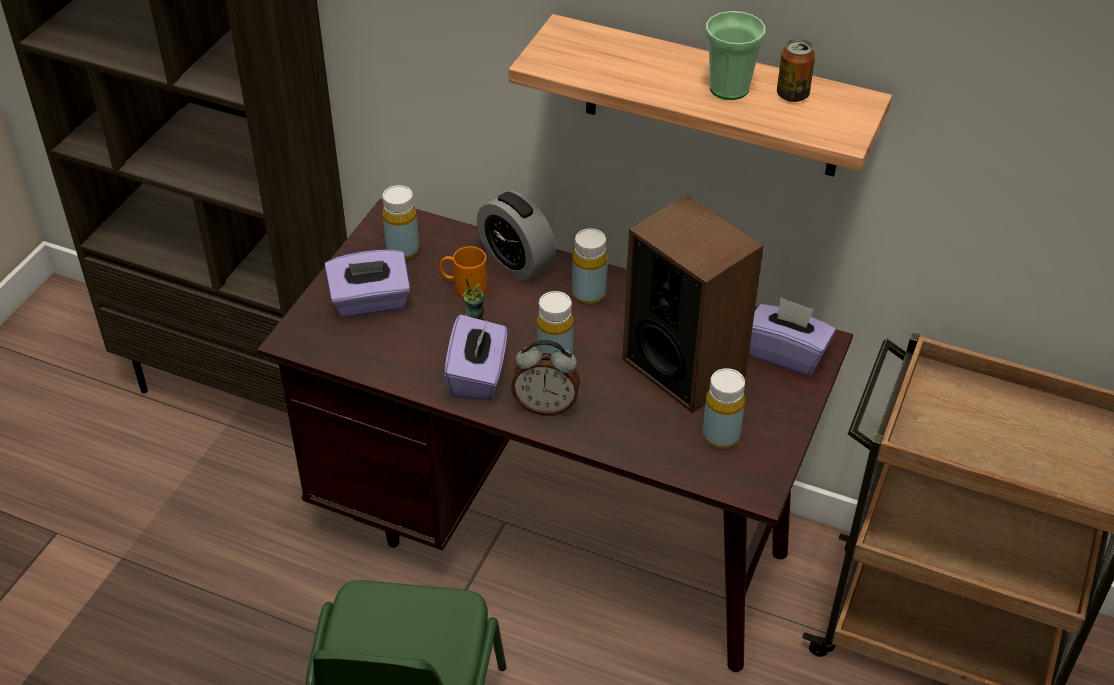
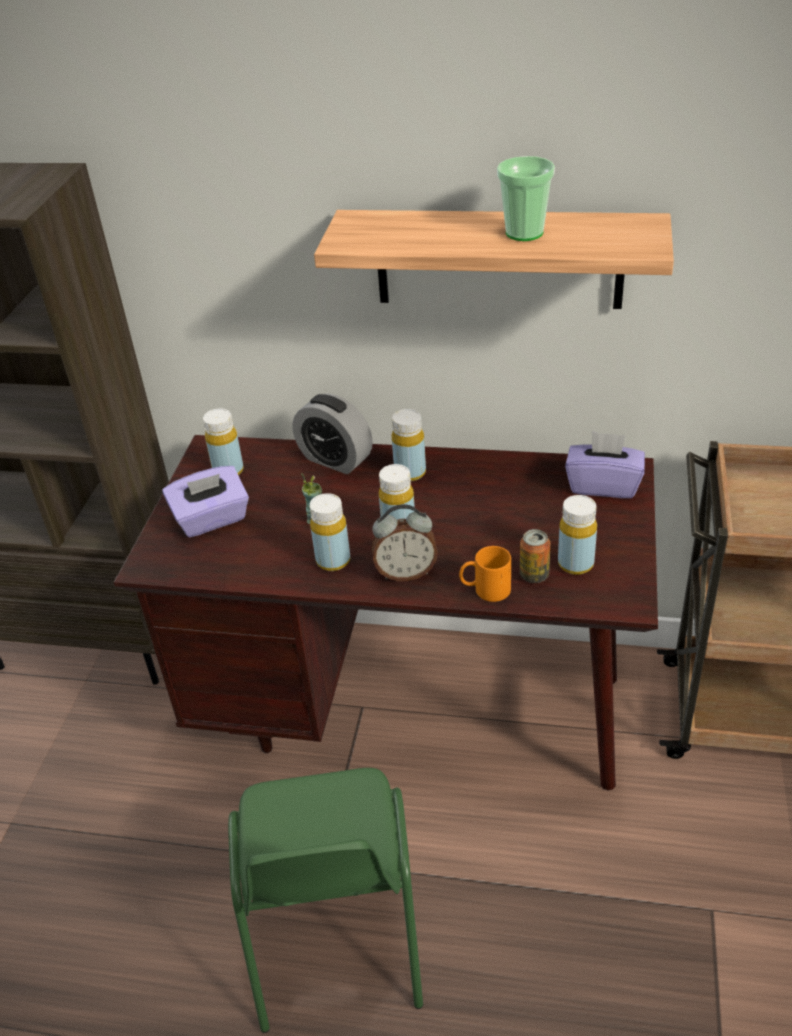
camera: 10 degrees left, 5 degrees down
(463, 286) = (294, 489): orange mug -> orange mug (485, 590)
(478, 376) = (333, 561): purple tissue box -> yellow bottle
(684, 367) = (518, 514): speaker -> none
(792, 95) = (583, 227): can -> can (534, 575)

